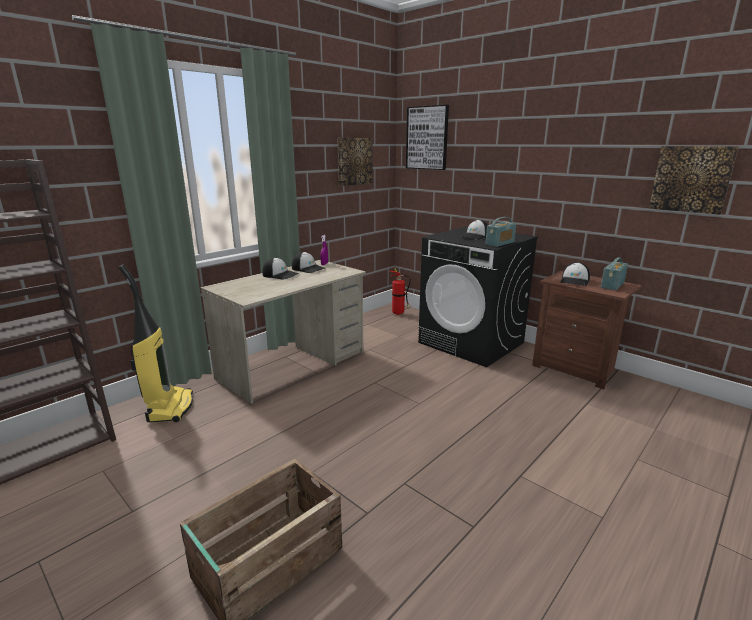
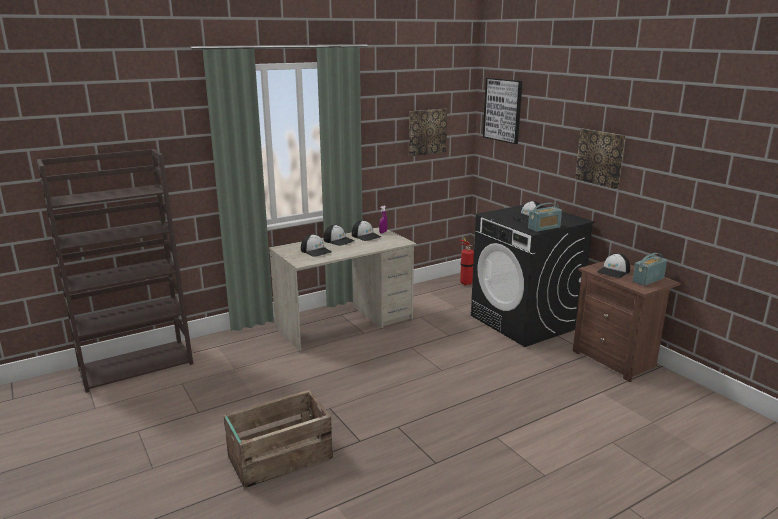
camera: 15 degrees right, 0 degrees up
(169, 407) = (235, 345): vacuum cleaner -> none
(259, 286) = (316, 251): none -> cap
(691, 179) = (721, 184): picture -> picture (600, 157)

